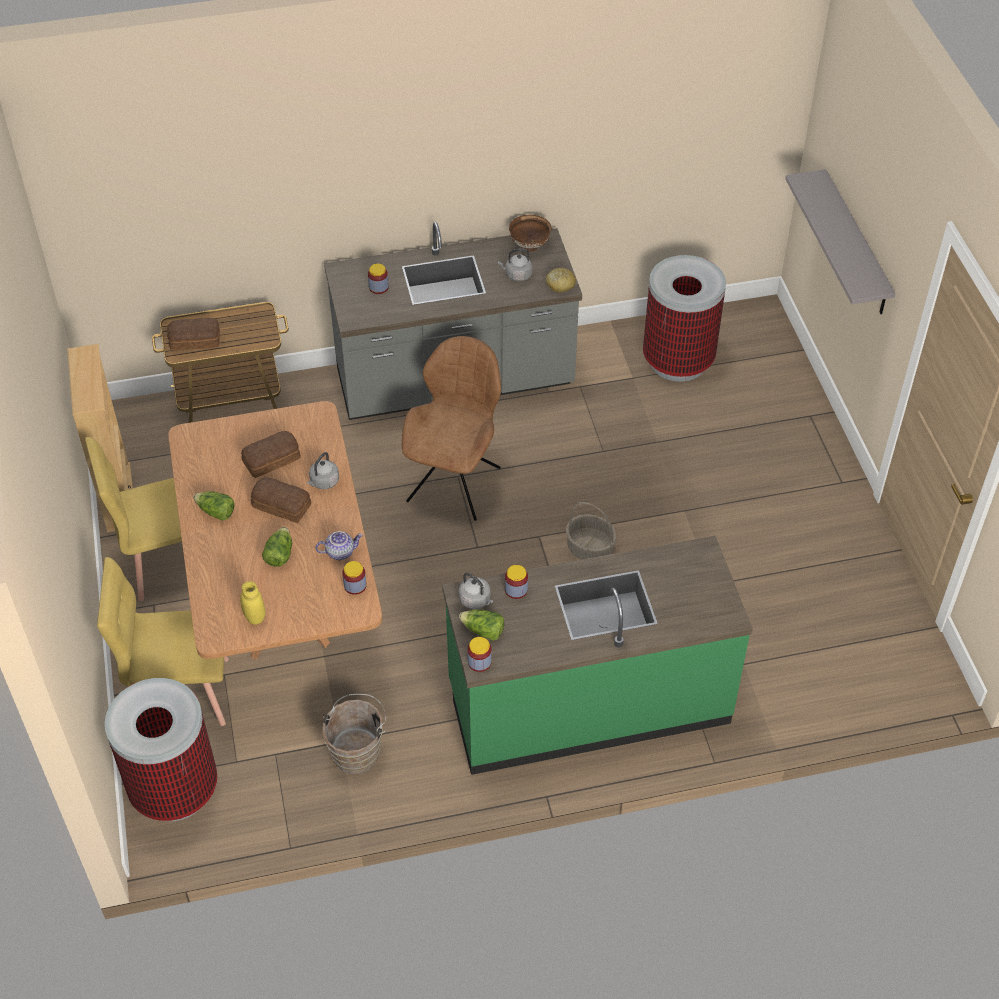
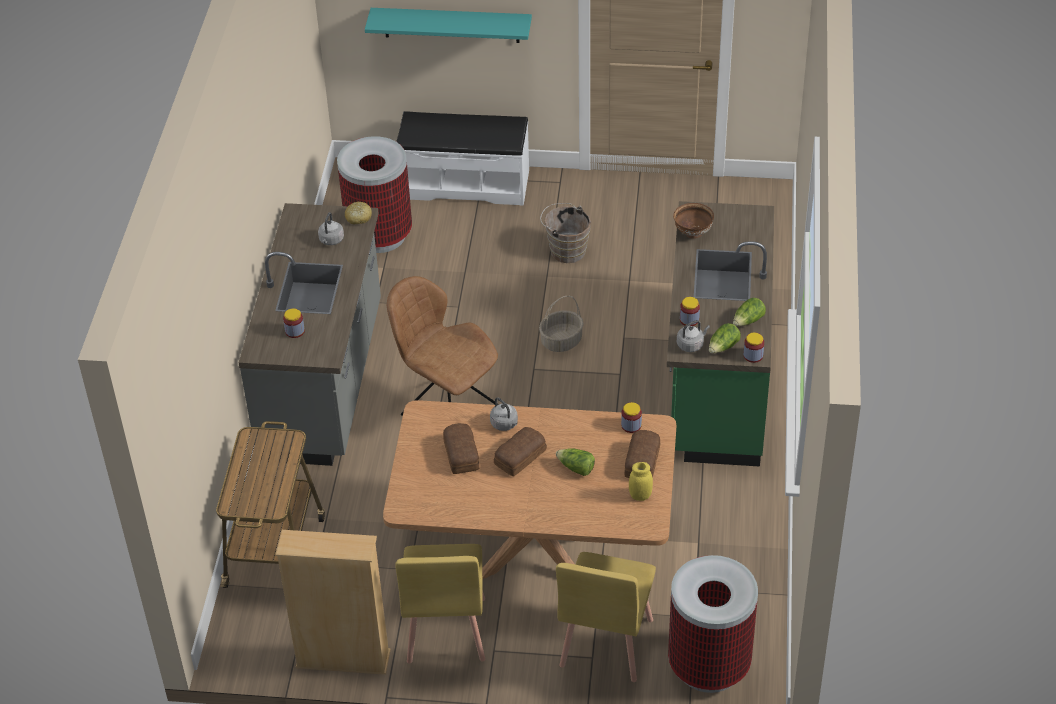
camera: 70 degrees left, 5 degrees down
(196, 341) = (264, 491): bread -> bread (643, 461)
(216, 512) = (507, 503): lettuce -> lettuce (748, 321)
(340, 552) = (590, 428): teapot -> none
(358, 750) = (711, 532): brown bucket -> brown bucket (565, 249)
(529, 246) = (298, 225): brown bowl -> brown bowl (692, 233)
(793, 404) = (465, 184): none -> white bench
(856, 244) = (451, 25): grey shelf -> turquoise shelf

